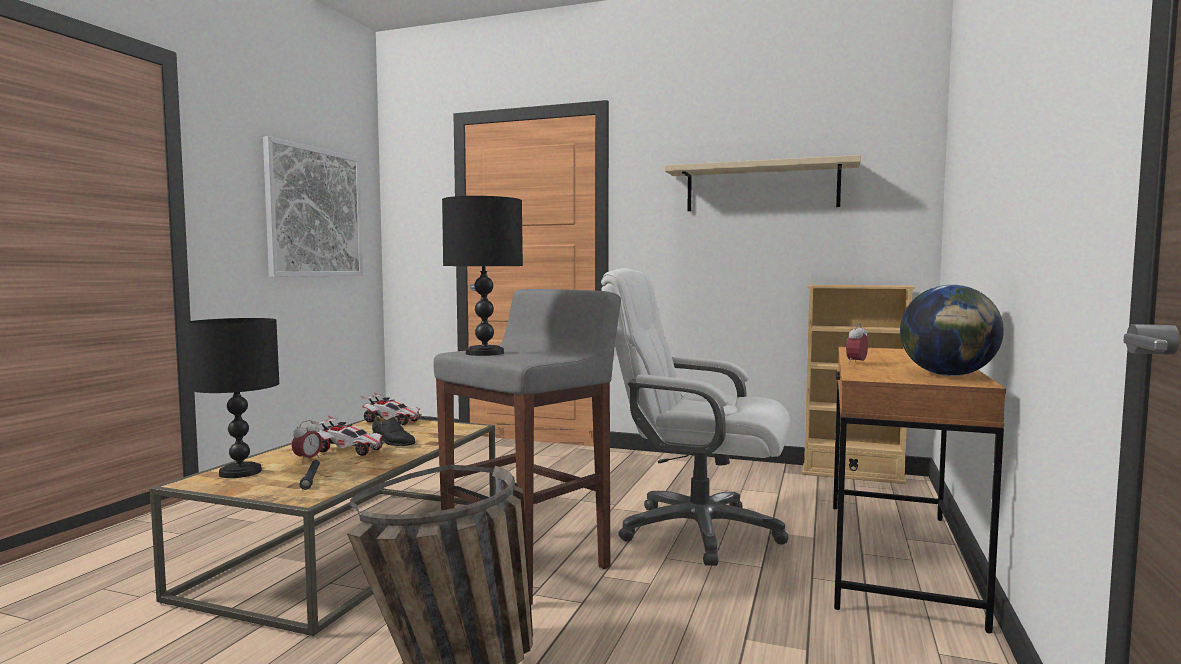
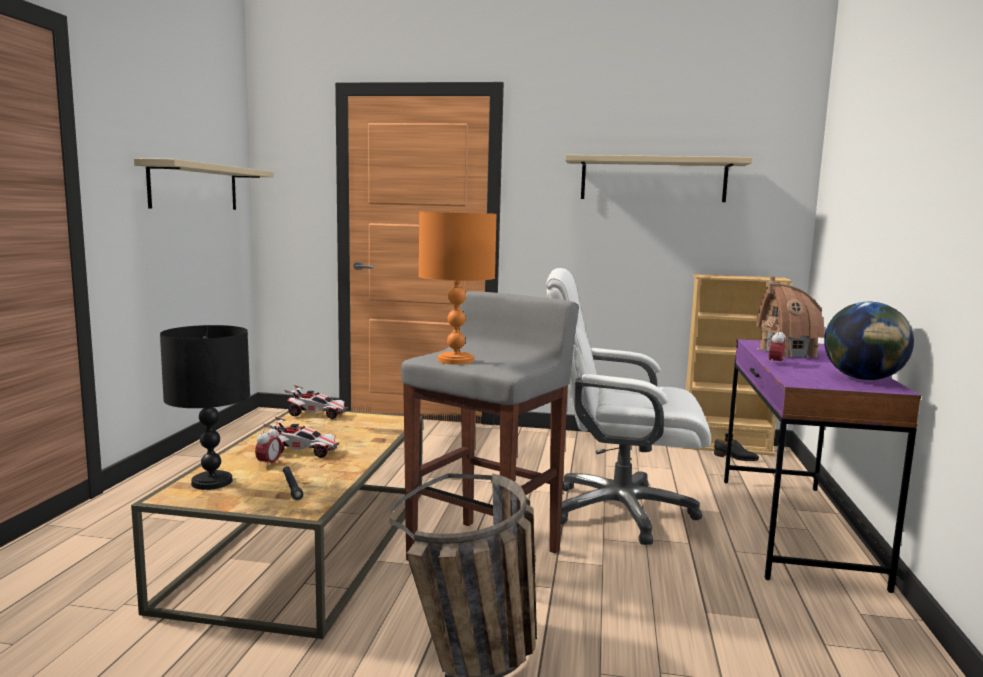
camera: 10 degrees left, 5 degrees up
(314, 212) = (194, 187): picture -> beige shelf
(393, 442) = (339, 440): black shoe -> black shoe (735, 458)
(483, 353) = (454, 360): black table lamp -> orange table lamp
(882, 356) = (787, 353): none -> toy house
(895, 558) = (794, 528): brown desk -> purple desk

